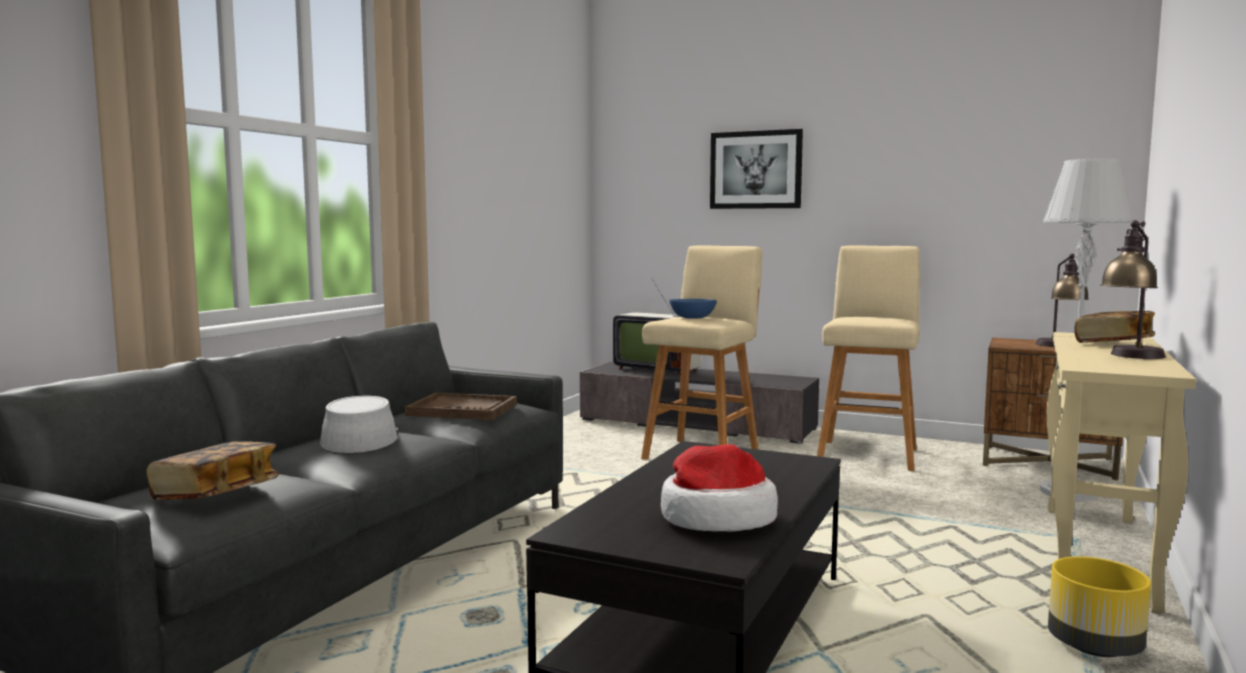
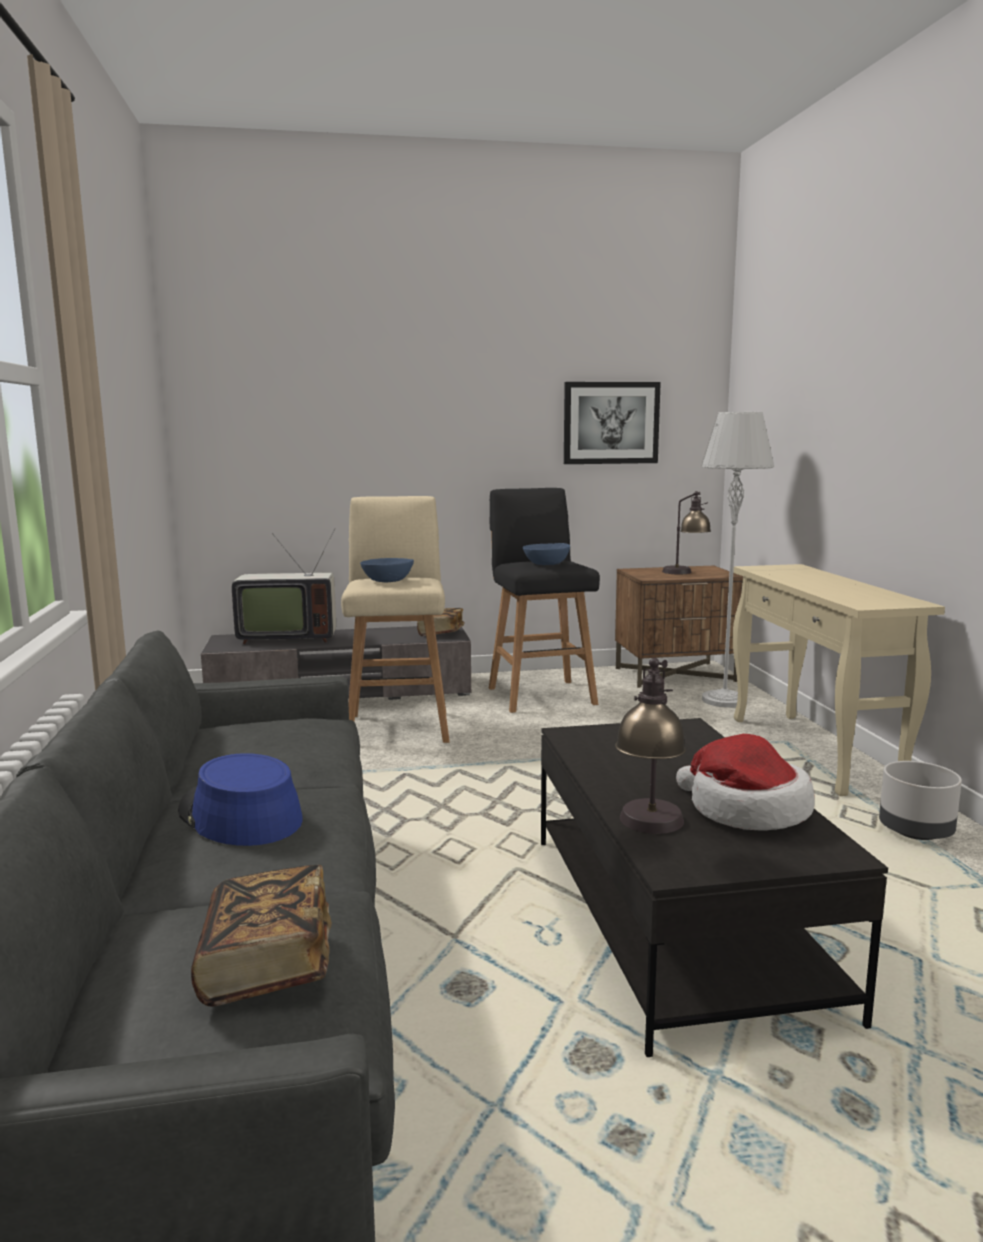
camera: 35 degrees left, 5 degrees up
(360, 438) = (239, 815): grey hat -> blue hat
(463, 410) = (275, 742): brown tray -> none
(755, 170) = (379, 406): picture -> picture (611, 423)
(868, 319) = (546, 564): none -> blue bowl
(868, 454) = (540, 695): beige stool -> black stool
(1095, 648) = (916, 833): yellow planter -> grey planter
(1113, 344) = (806, 575): book -> book (441, 633)
(1130, 357) = (853, 589): table lamp -> table lamp (649, 830)

